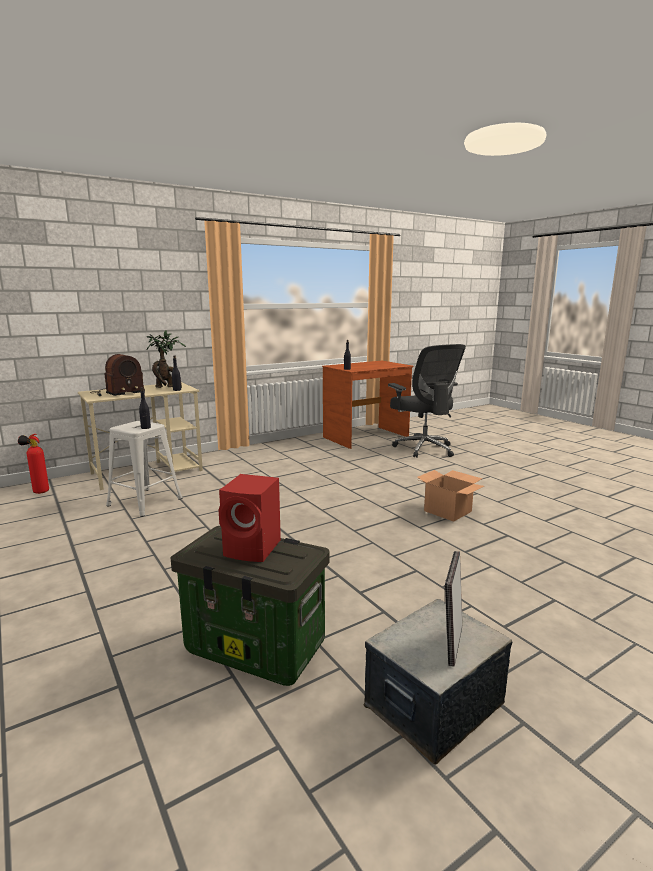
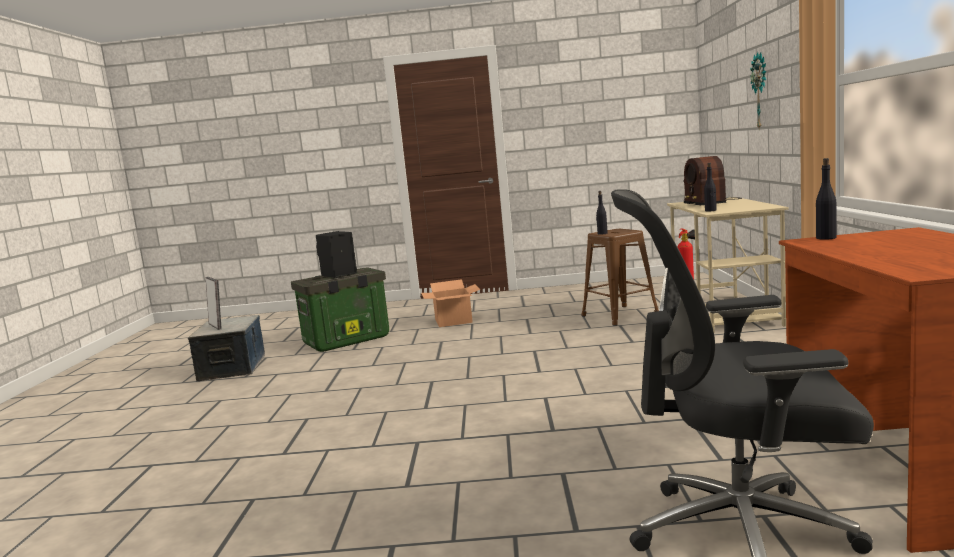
camera: 125 degrees right, 5 degrees down
(117, 304) = (761, 91): none -> wall clock
(145, 502) = (619, 315): white stool -> brown stool
(167, 387) = (735, 207): potted plant -> none
(254, 549) = (337, 275): red speaker -> black speaker
(447, 511) = (393, 439): cardboard box -> cardboard box (454, 321)

